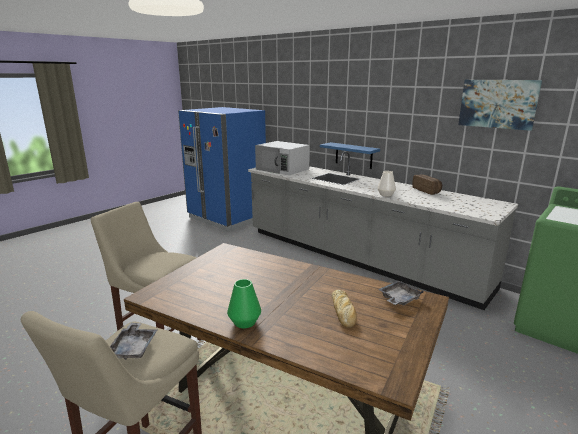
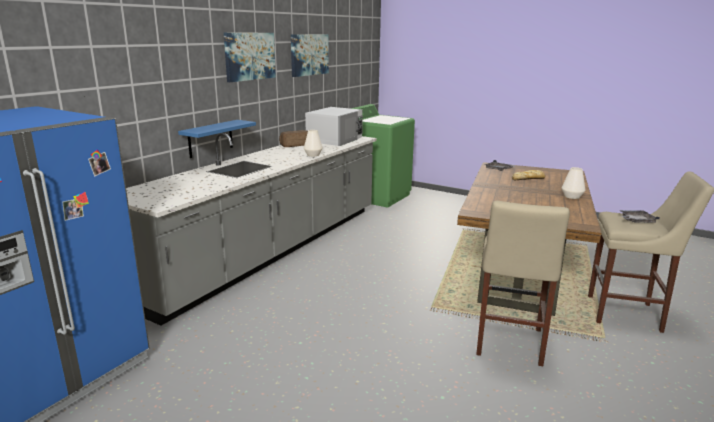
camera: 100 degrees left, 0 degrees up
(245, 322) = (572, 196): green vase -> white vase
(282, 169) = (171, 192): white microwave -> white microwave (335, 139)
(402, 98) = (249, 56): none -> picture

